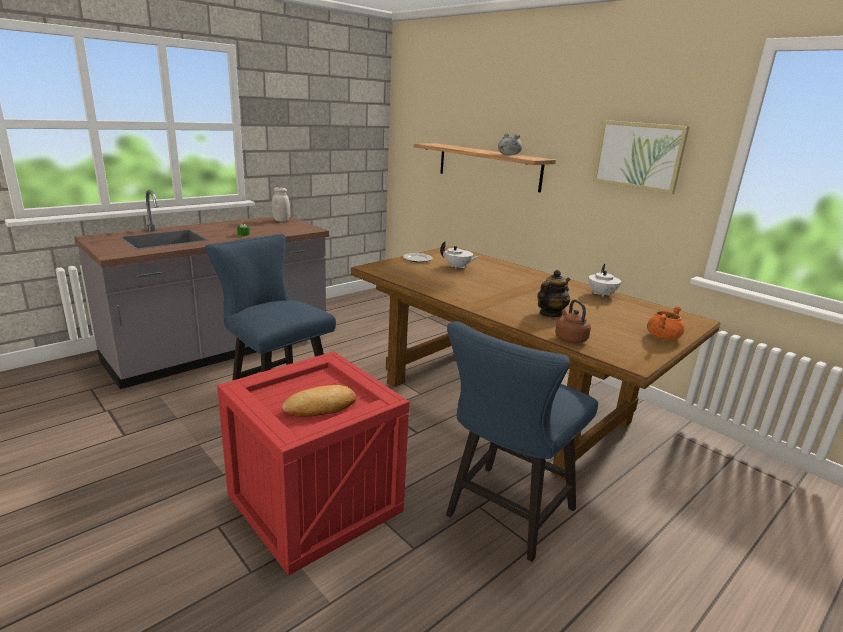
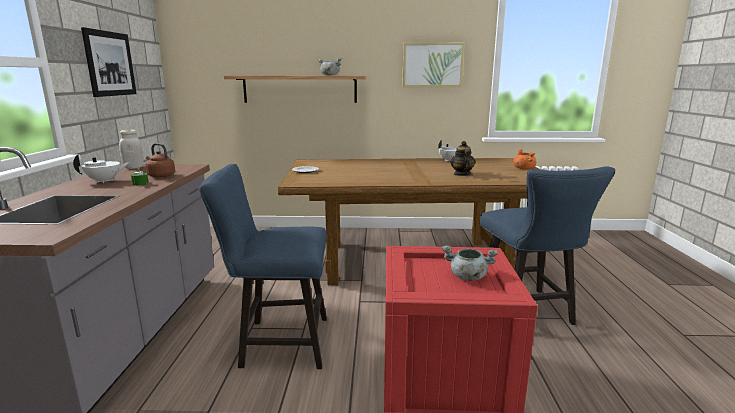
camera: 45 degrees left, 5 degrees down
(313, 126) = (110, 63): none -> picture
(321, 406) = (467, 277): bread -> grey cooking pot
(458, 267) = (344, 168): white teapot -> white teapot (104, 181)
(570, 338) = (504, 181): brown kettle -> brown kettle (160, 176)

